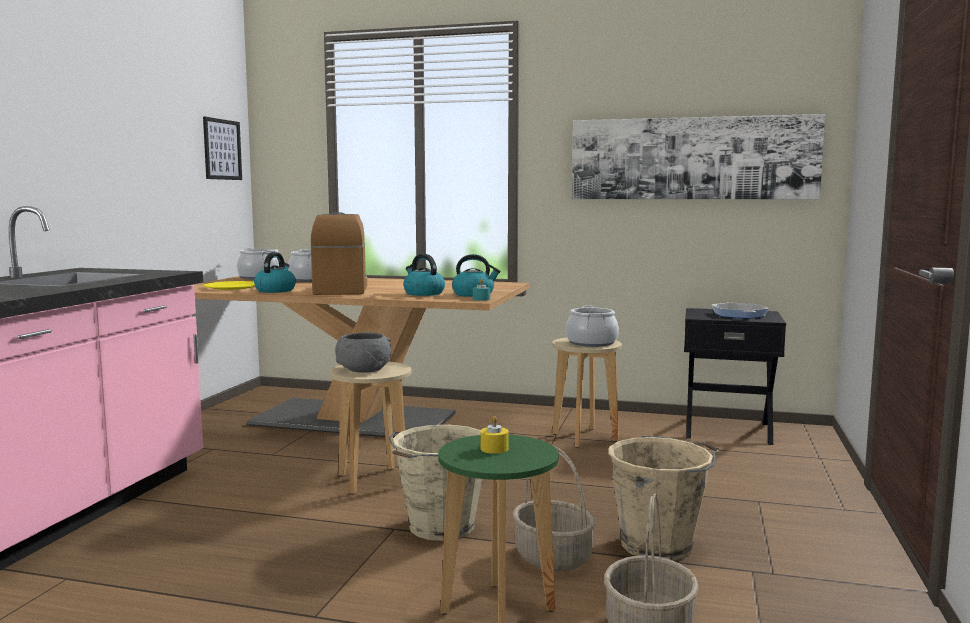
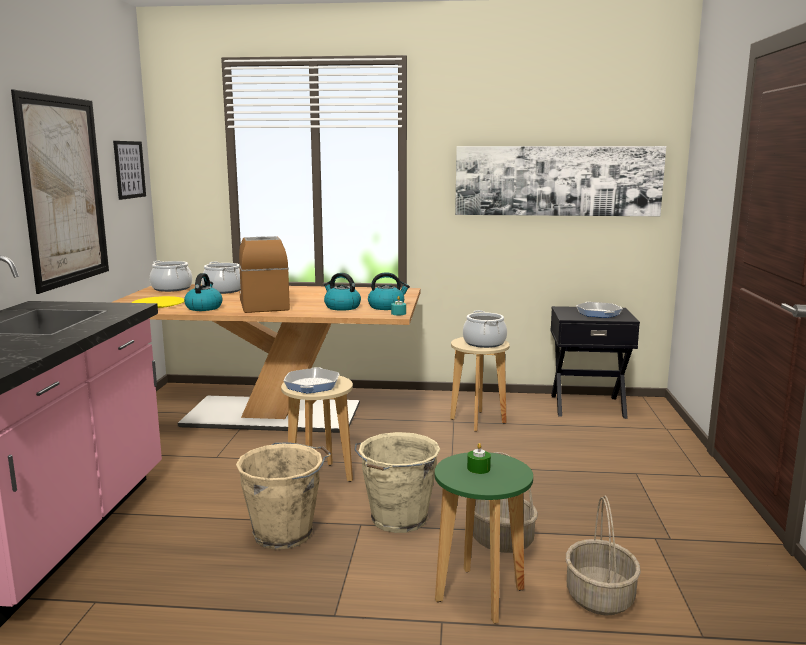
camera: 10 degrees left, 5 degrees up
(136, 160) = (64, 191): none -> picture
(364, 369) = (312, 385): grey bowl -> frying pan
(494, 448) = (478, 468): yellow candle -> green candle
(659, 545) = (578, 521): beige bucket -> beige bucket (285, 533)

